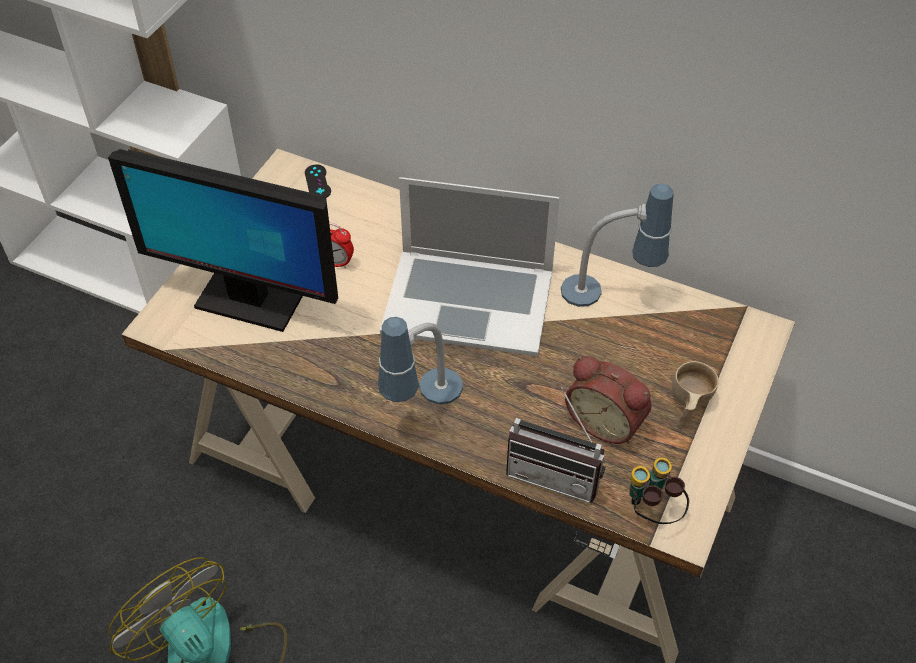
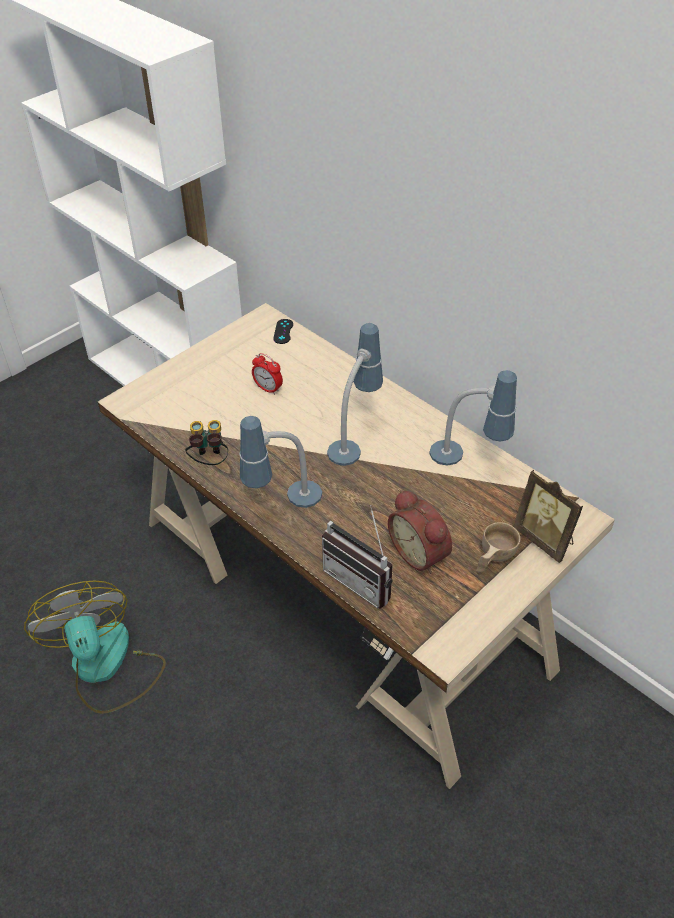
camera: 20 degrees right, 5 degrees down
(248, 301) = (194, 400): monitor -> none
(468, 300) = (355, 439): laptop -> table lamp
(652, 511) = (425, 629): binoculars -> binoculars (209, 461)
(733, 366) = (545, 539): none -> picture frame

